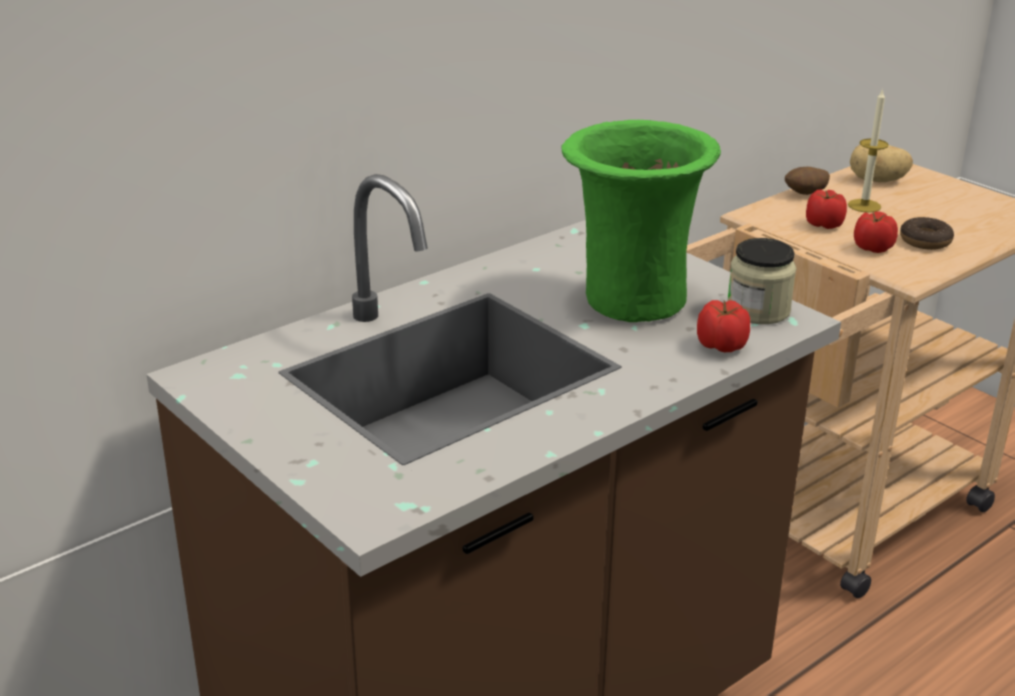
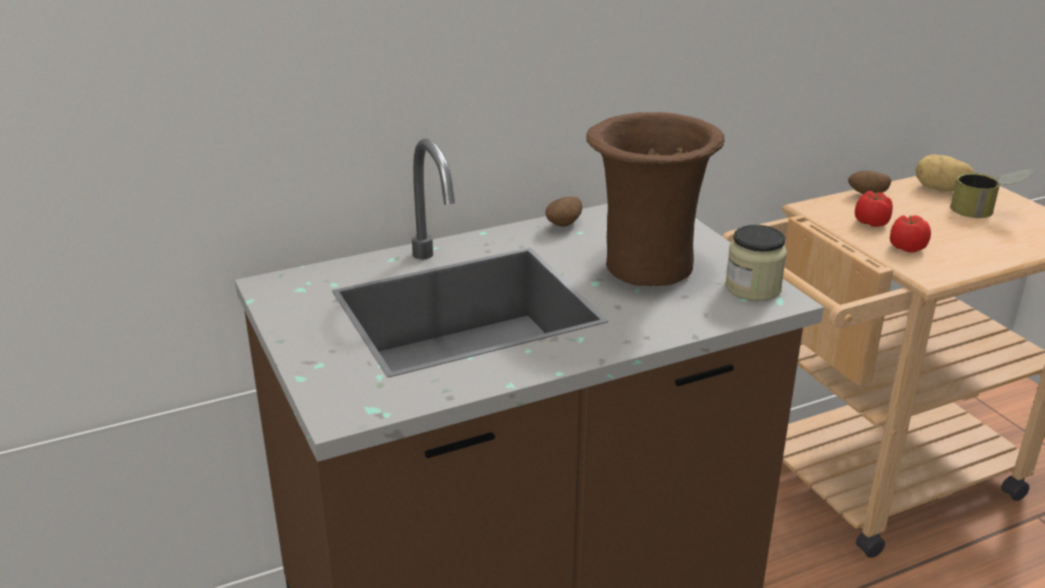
camera: 15 degrees right, 0 degrees up
(514, 263) = (564, 225): none -> potato
(630, 300) = (645, 266): green vase -> brown vase
(722, 346) = (704, 315): tomato -> none
(864, 206) = (917, 210): candle -> none
(925, 241) = (960, 247): donut -> none
(932, 200) = (985, 212): none -> can

